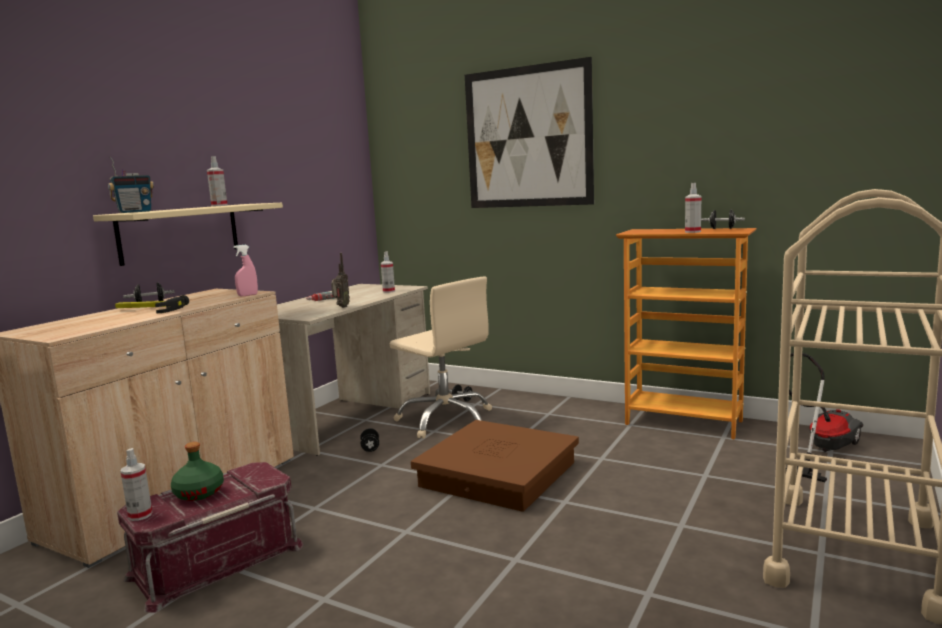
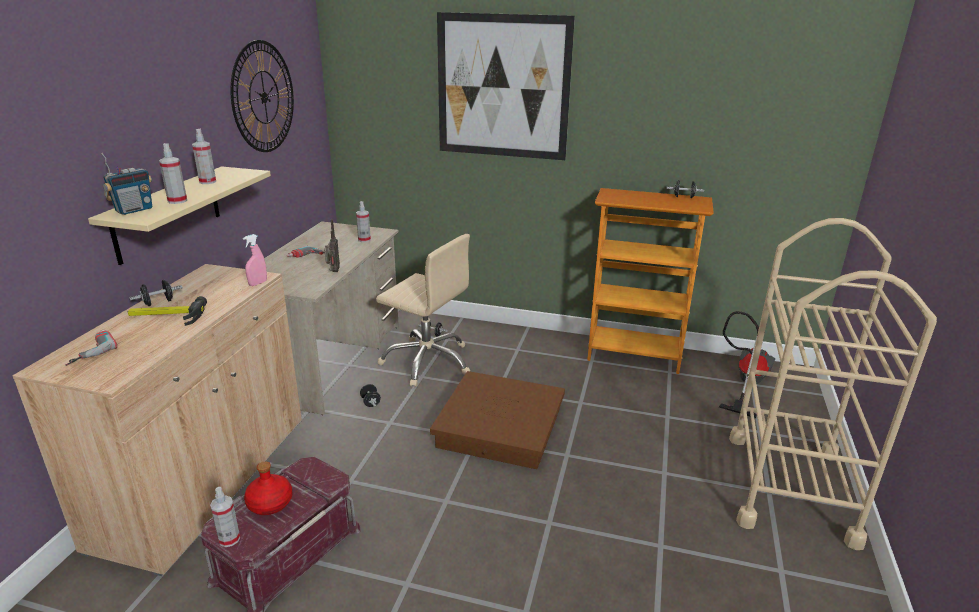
camera: 15 degrees left, 15 degrees up
(61, 324) = (88, 351): none -> power drill
(199, 493) = (270, 503): green bottle -> red bottle
(298, 153) = (263, 97): none -> wall clock
(692, 232) = (662, 203): spray bottle -> spray bottle (177, 201)

